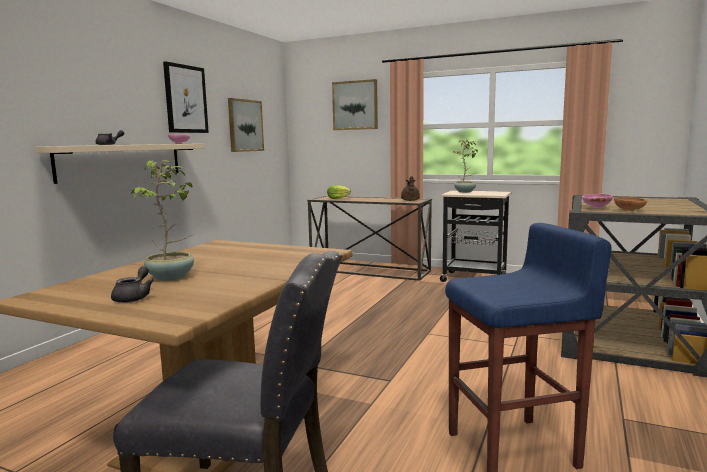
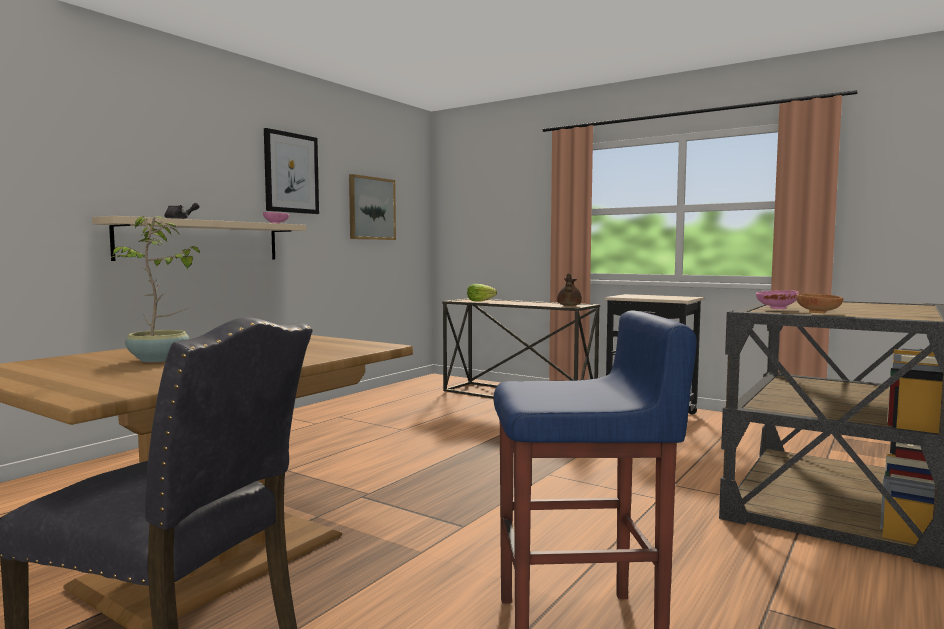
camera: 10 degrees right, 5 degrees down
(134, 297) = (87, 374): grey teapot -> none
(355, 105) = (511, 186): picture -> none
(465, 192) = (640, 295): potted plant -> none

